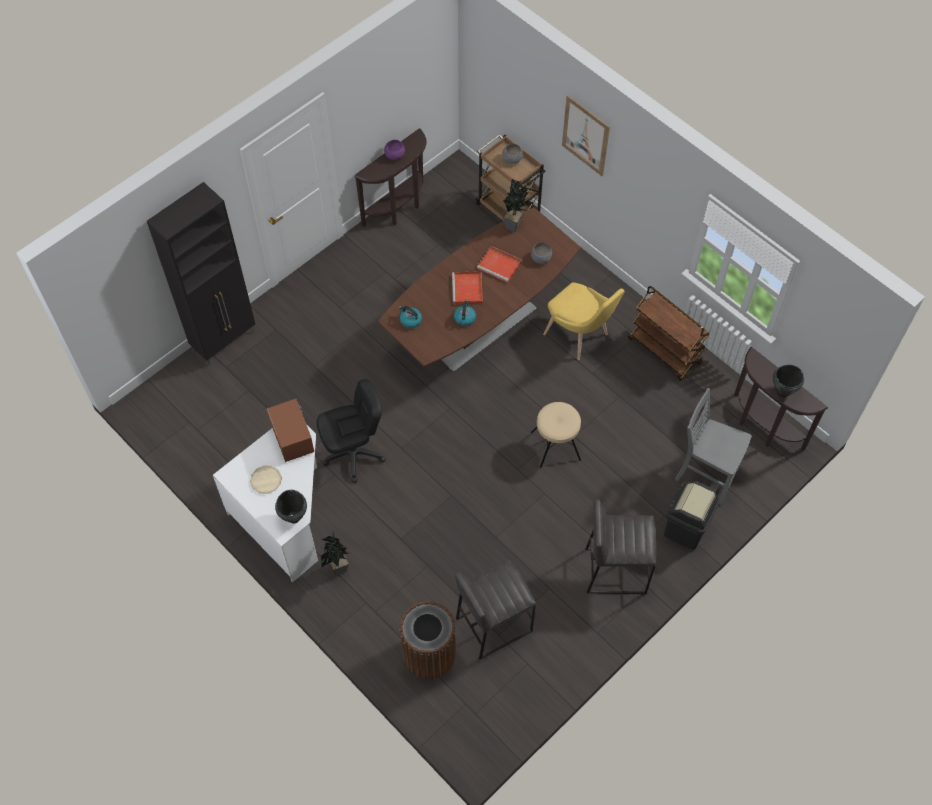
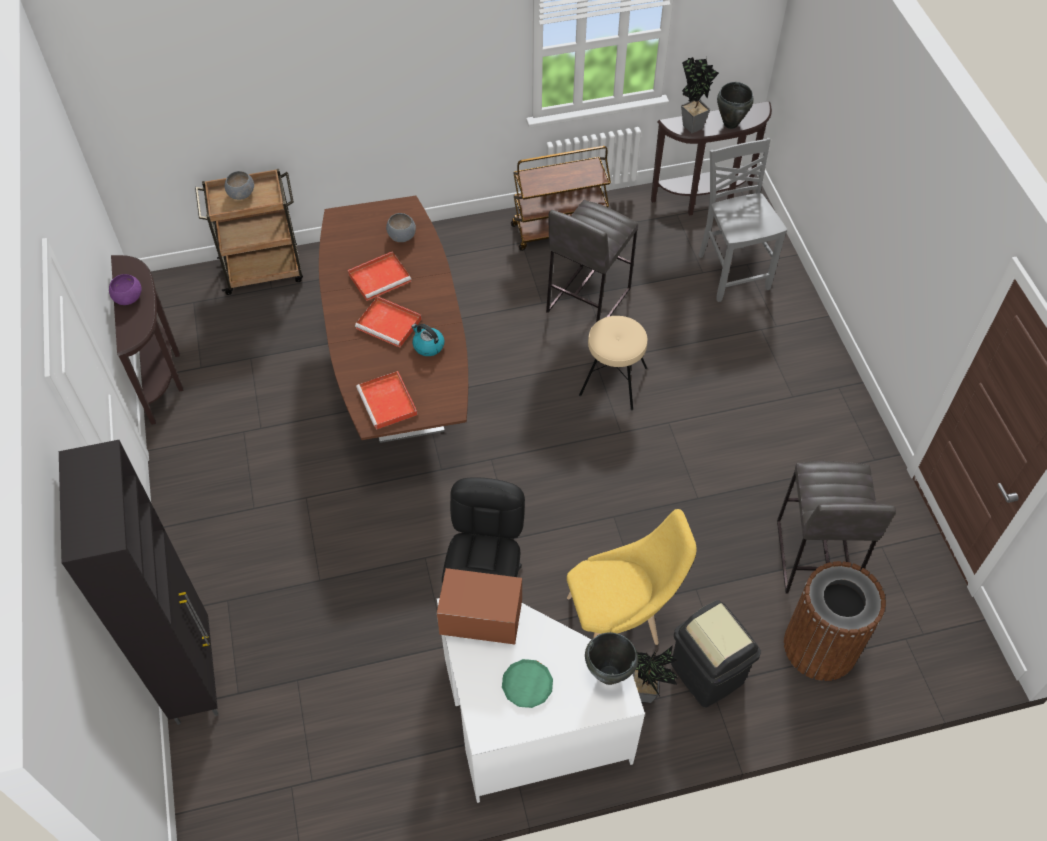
camera: 60 degrees left, 5 degrees down
(266, 480) = (527, 685): beige plate -> green plate
(410, 320) = (388, 402): kettle -> red tray
(515, 225) = (334, 237): potted plant -> potted plant (692, 124)
(579, 336) = (486, 290): yellow chair -> yellow chair (619, 620)
(585, 135) = (328, 65): picture -> none
(614, 570) = (804, 405): grey stool -> grey stool (587, 300)
(686, 528) = (787, 318): black trash can -> black trash can (707, 673)
(705, 474) = (732, 271): grey chair -> grey chair turned 105 degrees clockwise

